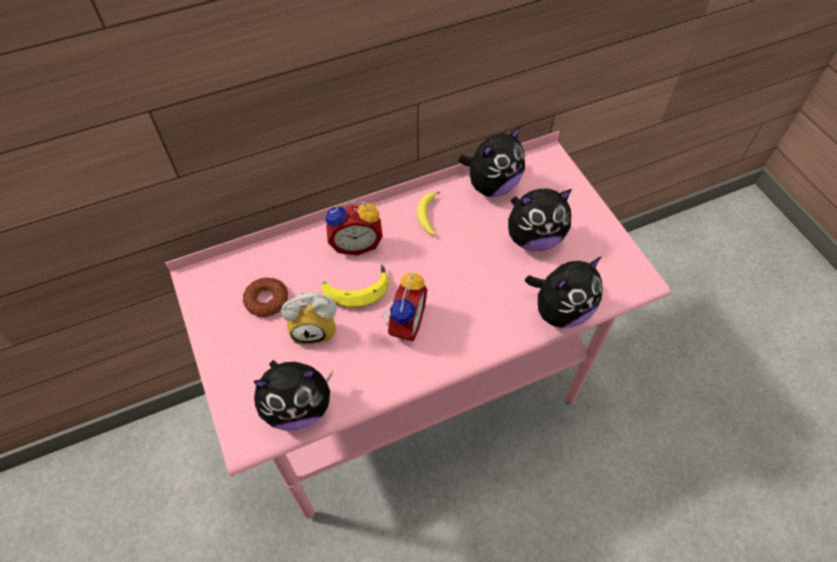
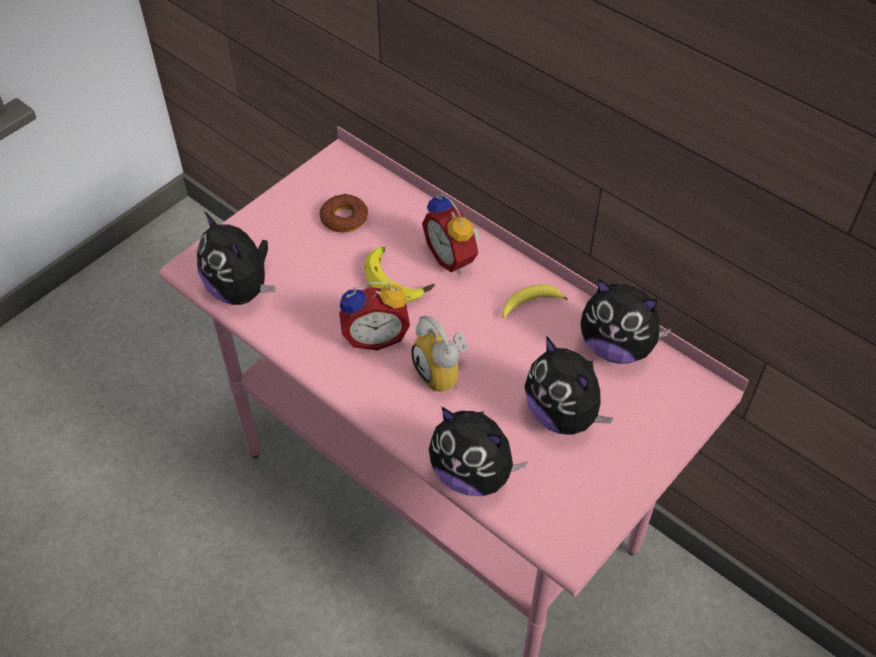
camera: 65 degrees right, 5 degrees down
(315, 327) = (333, 267): alarm clock -> alarm clock (444, 374)

